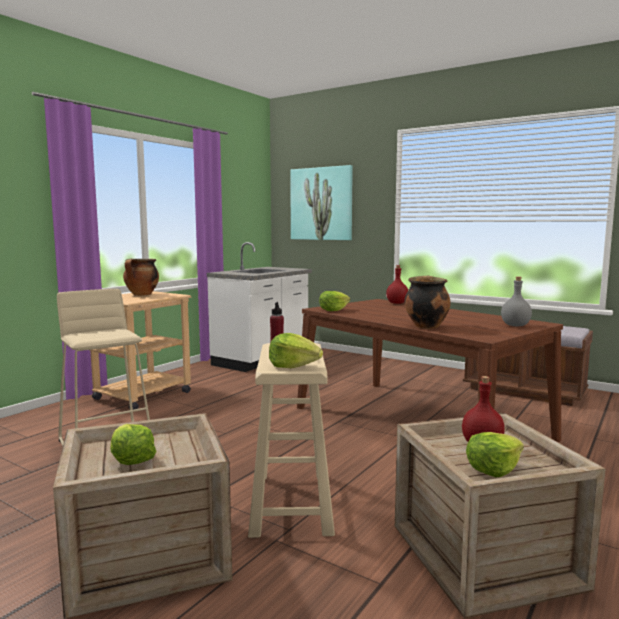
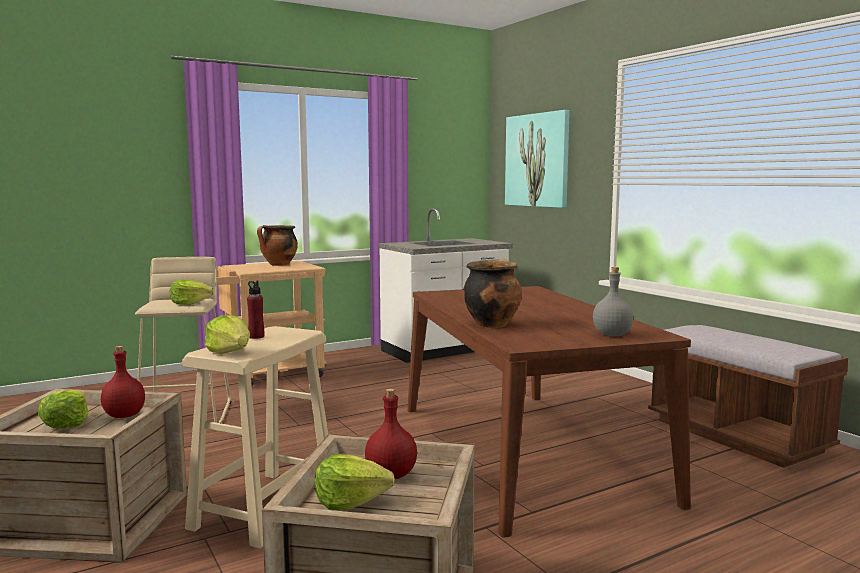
camera: 25 degrees right, 0 degrees up
(333, 310) = (441, 296): lettuce -> lettuce (190, 303)
(396, 303) = (543, 293): red bottle -> red bottle (123, 415)

